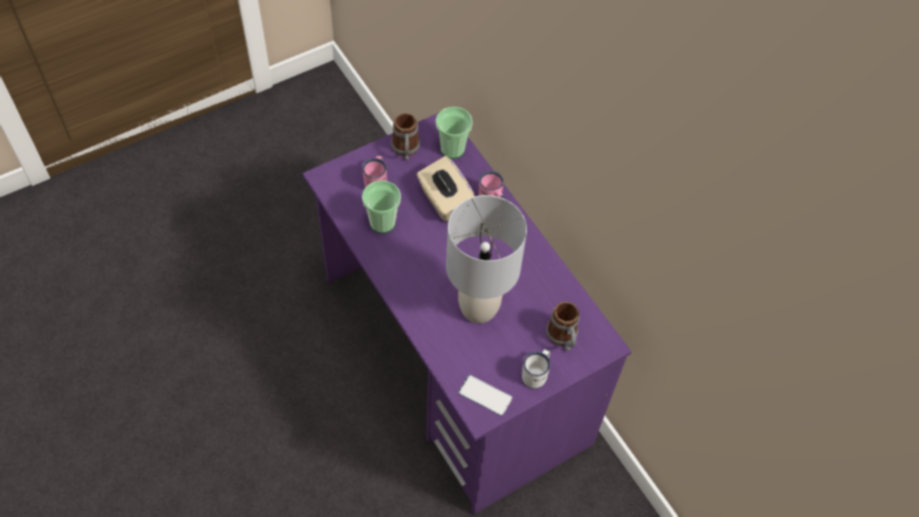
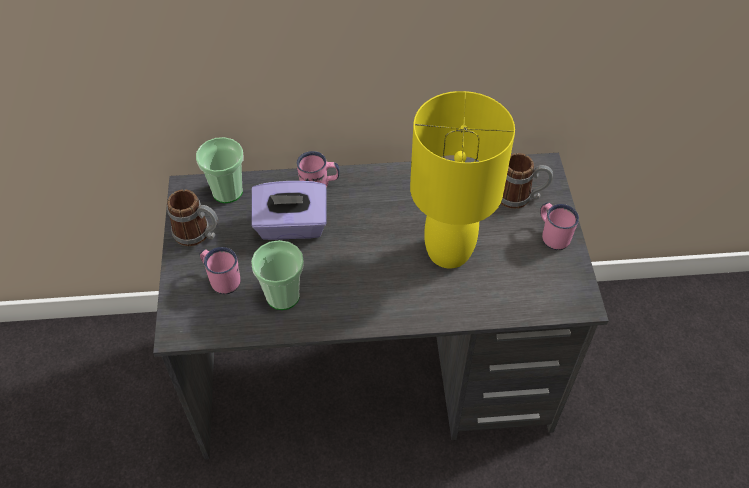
camera: 60 degrees left, 5 degrees down
(444, 201) = (291, 226): beige tissue box -> purple tissue box
(454, 360) = (374, 374): purple desk -> grey desk
(478, 308) = (448, 252): grey table lamp -> yellow table lamp
(485, 395) = (559, 289): phone -> none
(536, 374) = (552, 235): white mug -> pink mug

